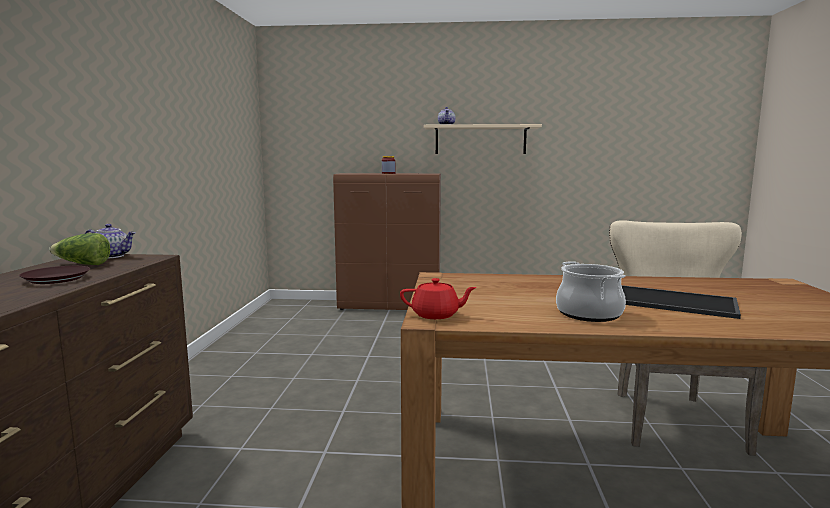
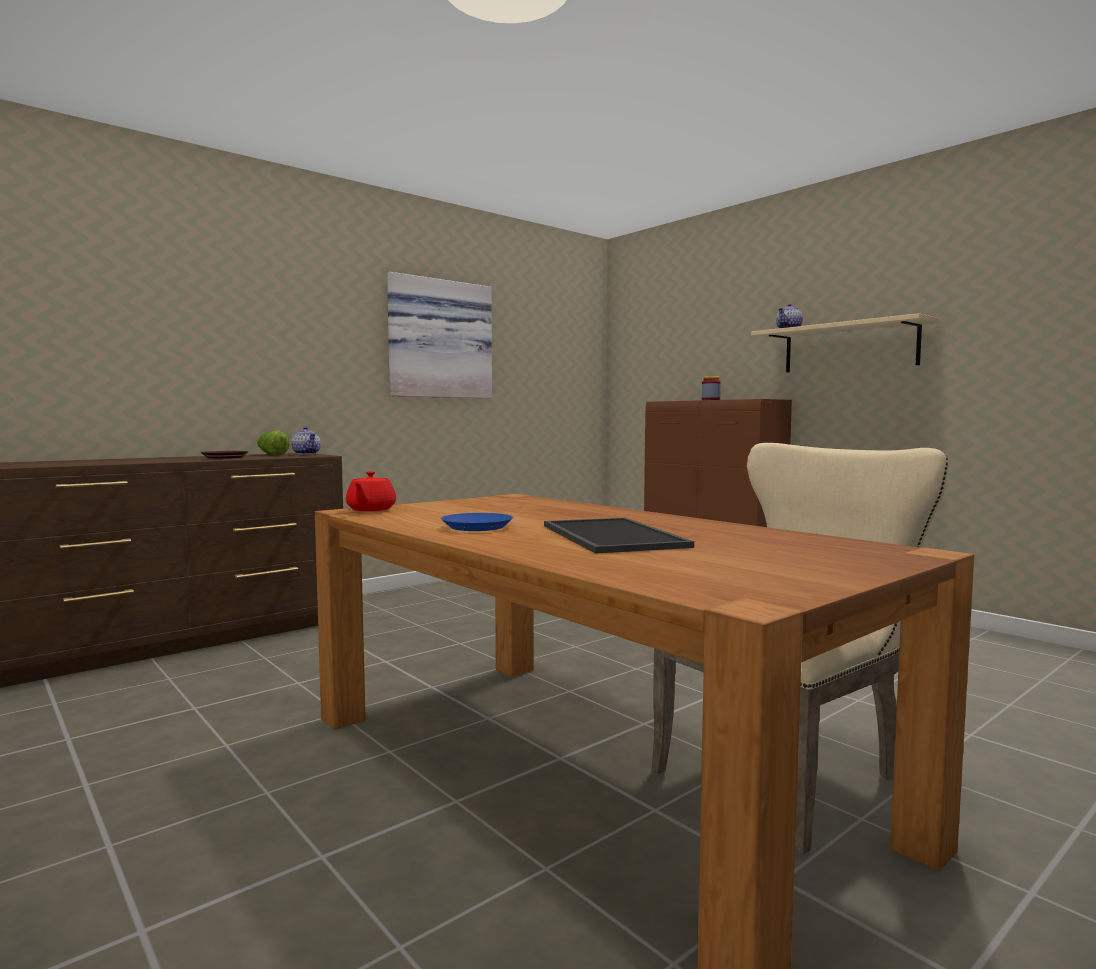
camera: 45 degrees right, 5 degrees down
(169, 114) = (438, 339): none -> picture
(436, 315) = (370, 510): red teapot -> red teapot turned 45 degrees clockwise
(588, 314) = (476, 527): cooking pot -> blue plate

